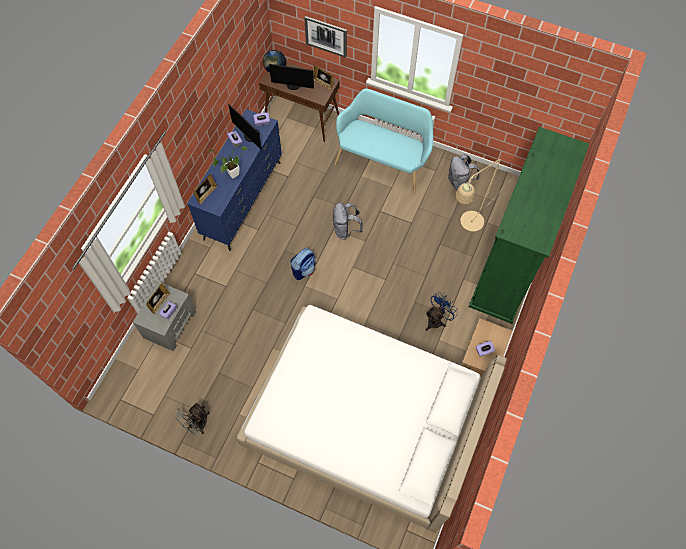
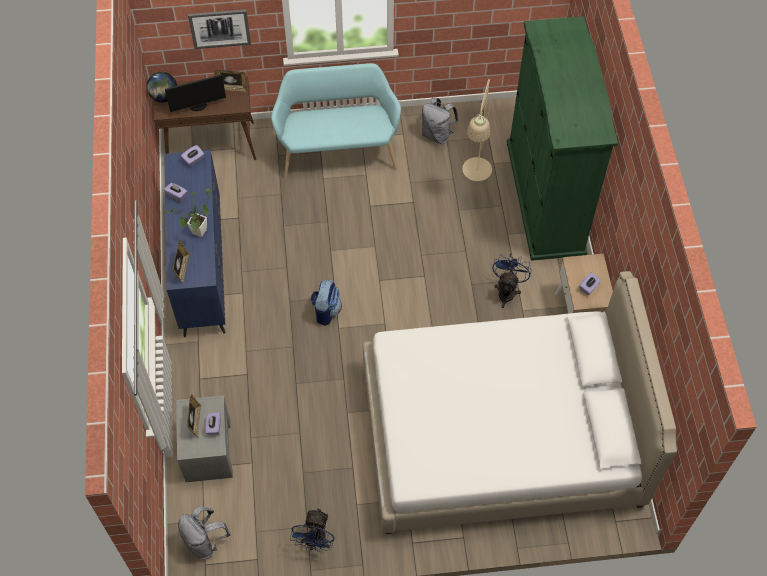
camera: 30 degrees left, 5 degrees down
(197, 425) = (315, 542): grey fan -> blue fan
(250, 136) = (190, 182): monitor -> none
(345, 230) = (345, 245): grey backpack -> grey backpack (205, 542)

